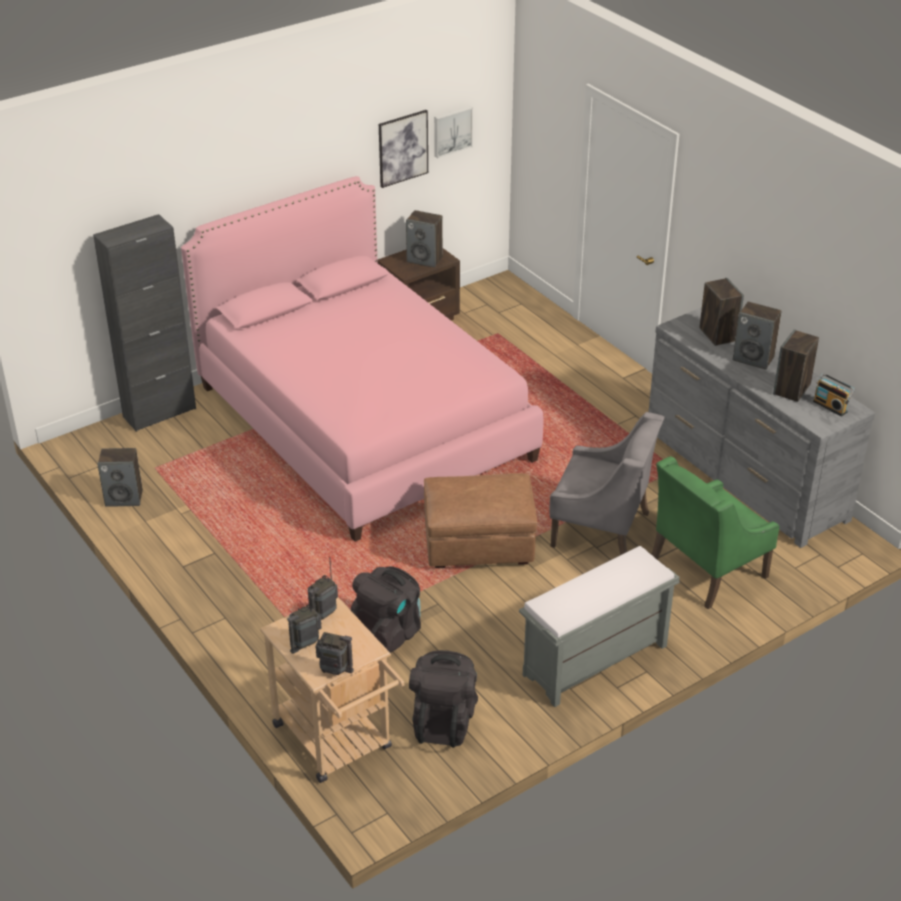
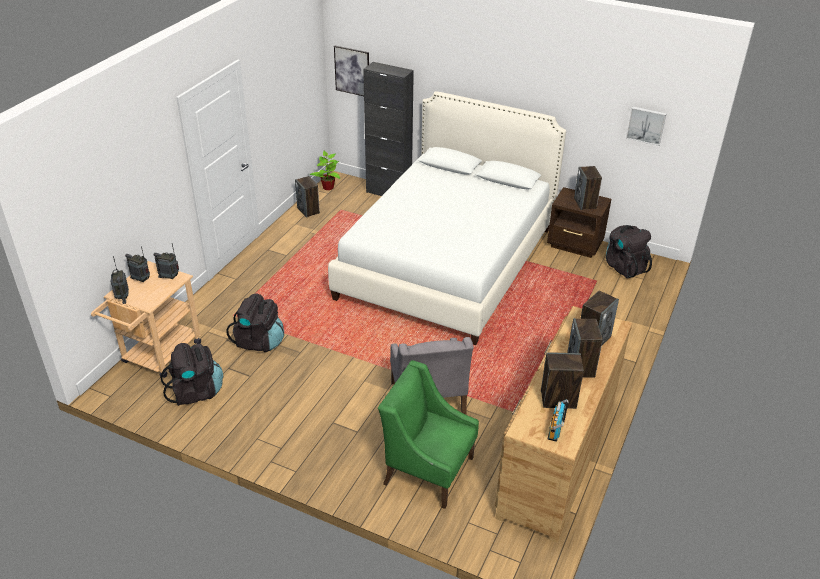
camera: 60 degrees right, 0 degrees up
(84, 461) = (328, 187): none -> potted plant
(364, 422) = (447, 262): pink bed -> white bed
(403, 148) = (600, 117): picture -> picture (352, 71)
(478, 545) = (368, 349): brown ottoman -> none
(490, 305) = (624, 267): none -> black backpack
(594, 661) = (289, 441): grey bench -> none
(744, 475) = (556, 457): grey dresser -> brown dresser

